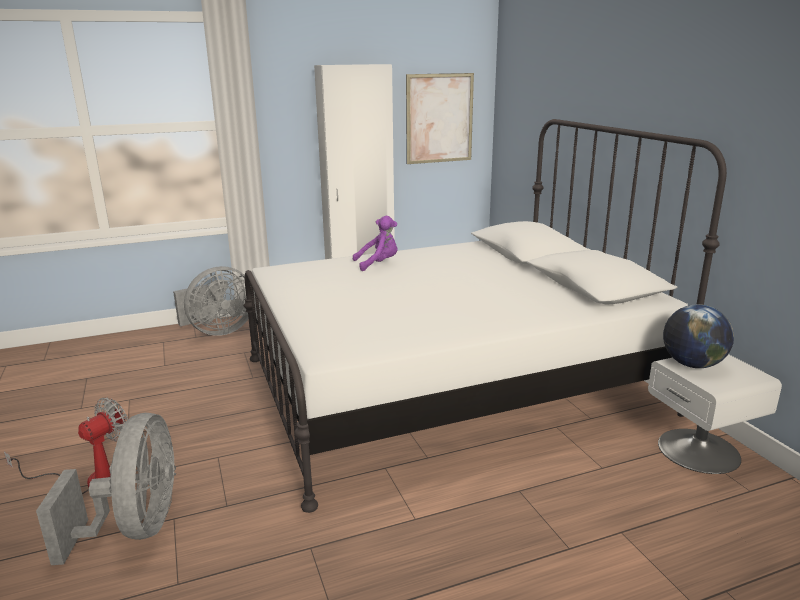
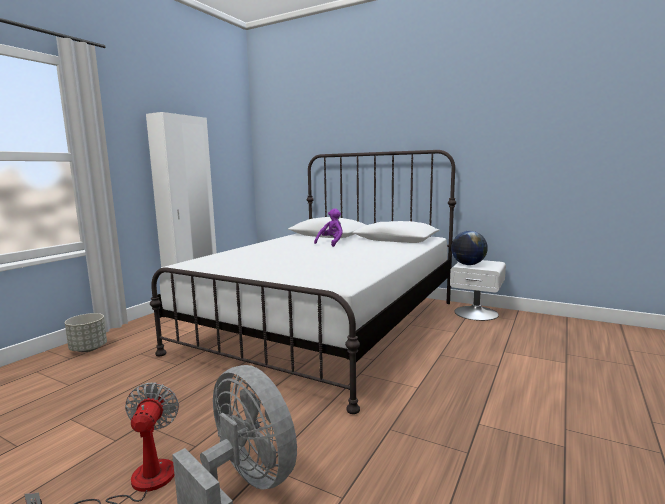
camera: 40 degrees left, 10 degrees down
(218, 331) = (88, 349): grey fan -> grey planter
(378, 264) = (257, 250): purple plush toy -> purple plush toy (331, 243)
(439, 118) = (225, 162): picture -> none

